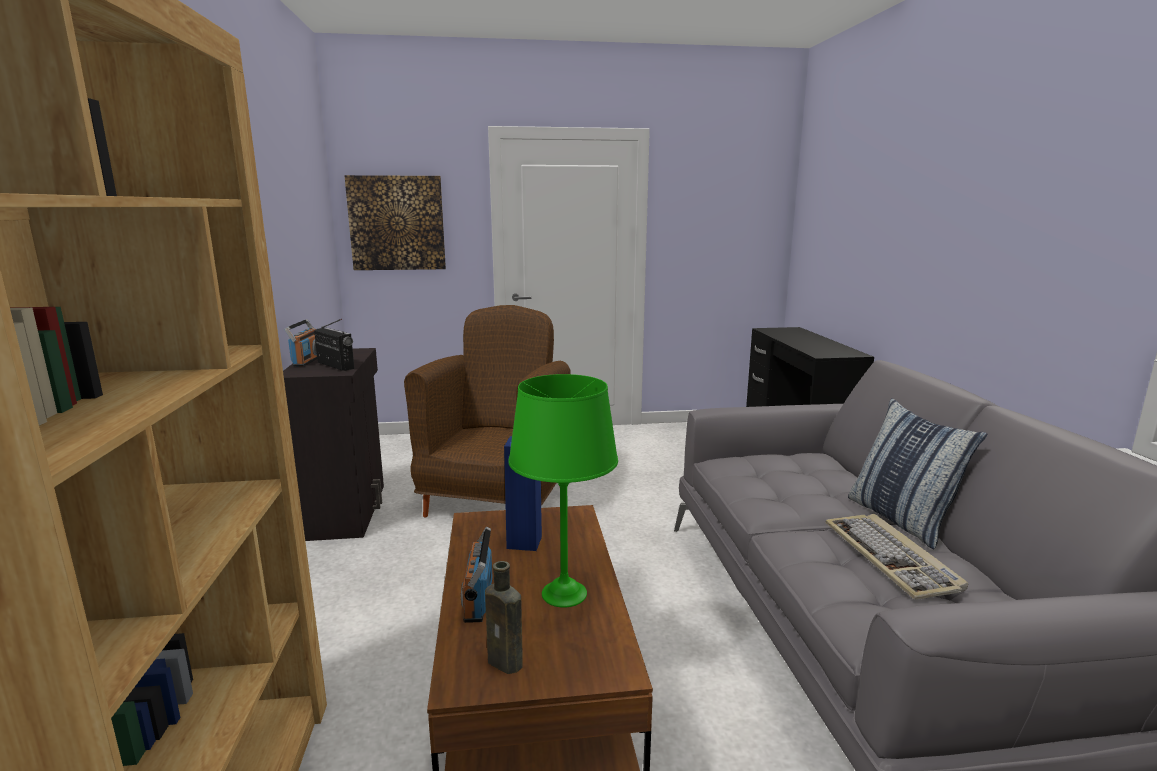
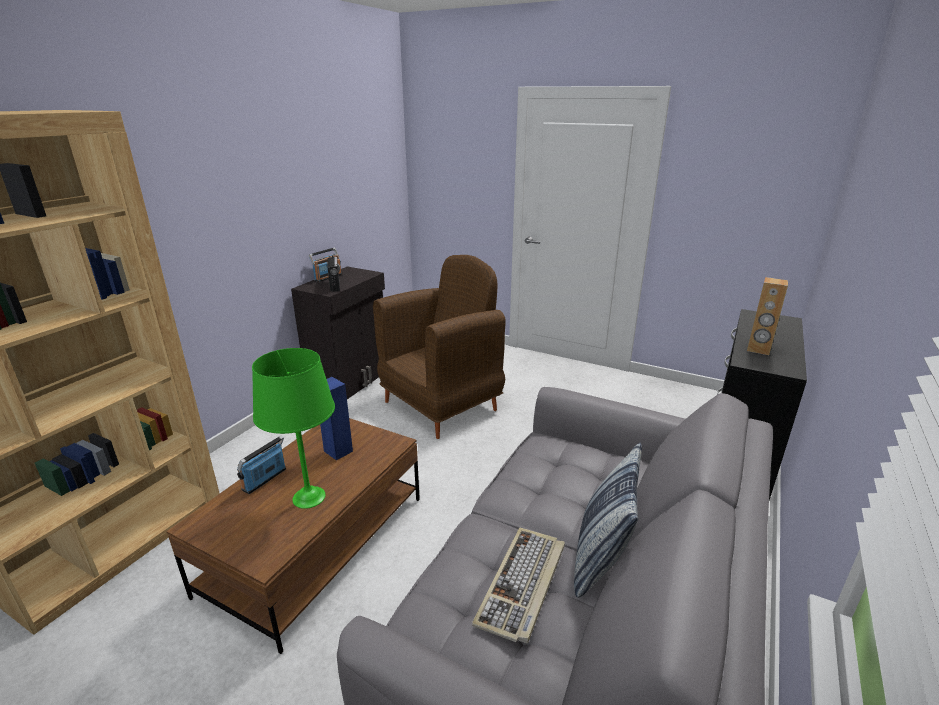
camera: 35 degrees right, 10 degrees up
(397, 223) = (446, 169): picture -> none
(507, 663) = (226, 525): brown bottle -> none
(813, 347) = (758, 349): none -> brown speaker

